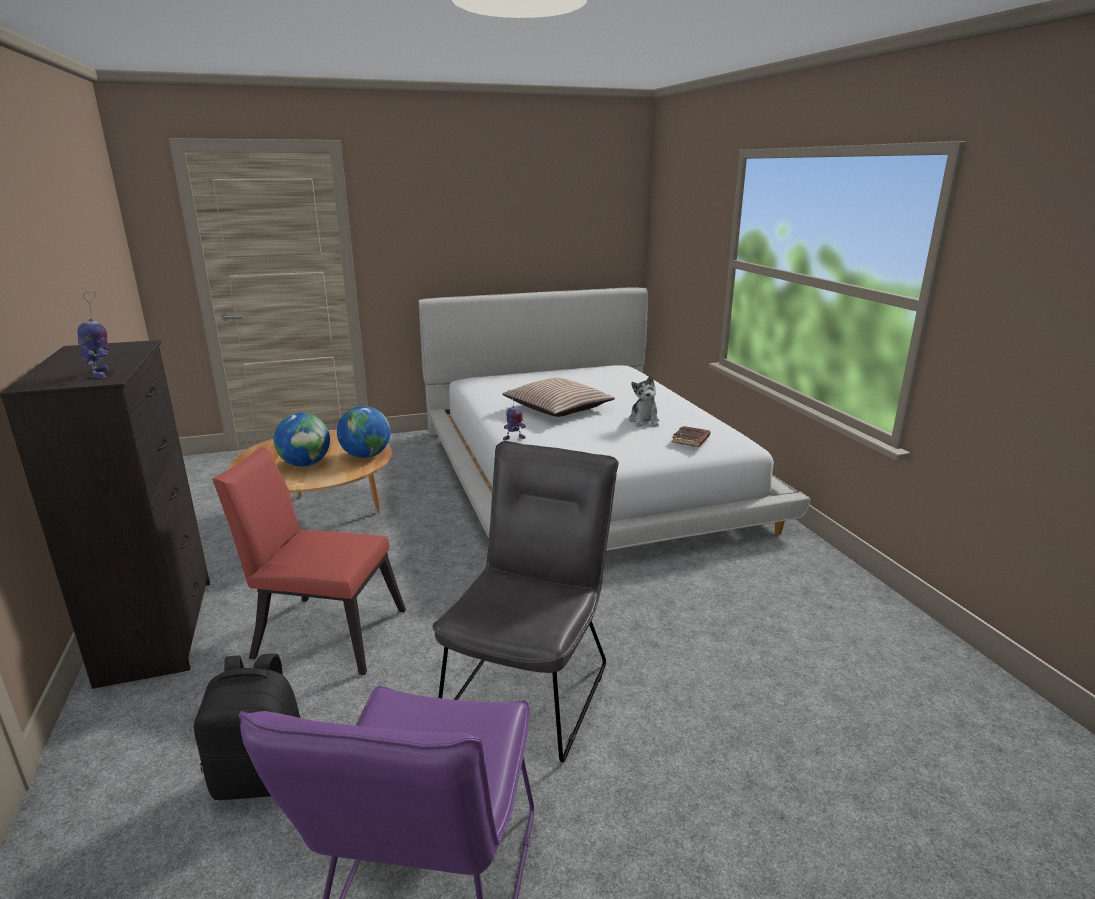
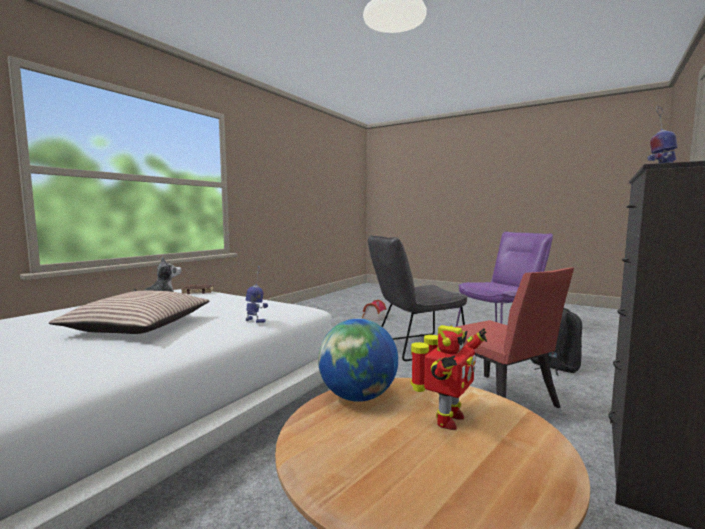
camera: 130 degrees left, 15 degrees down
(305, 464) = (446, 420): globe -> toy robot
(778, 757) = (373, 318): none -> toy house

